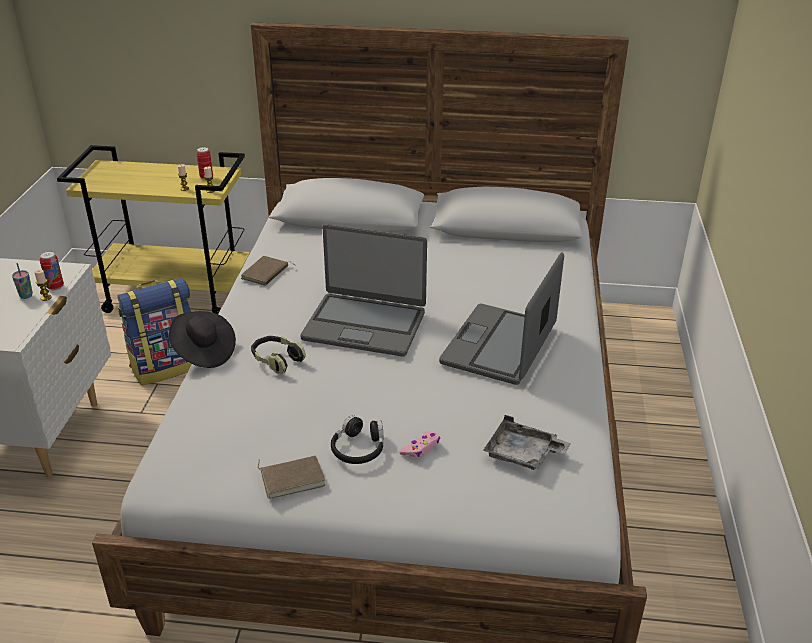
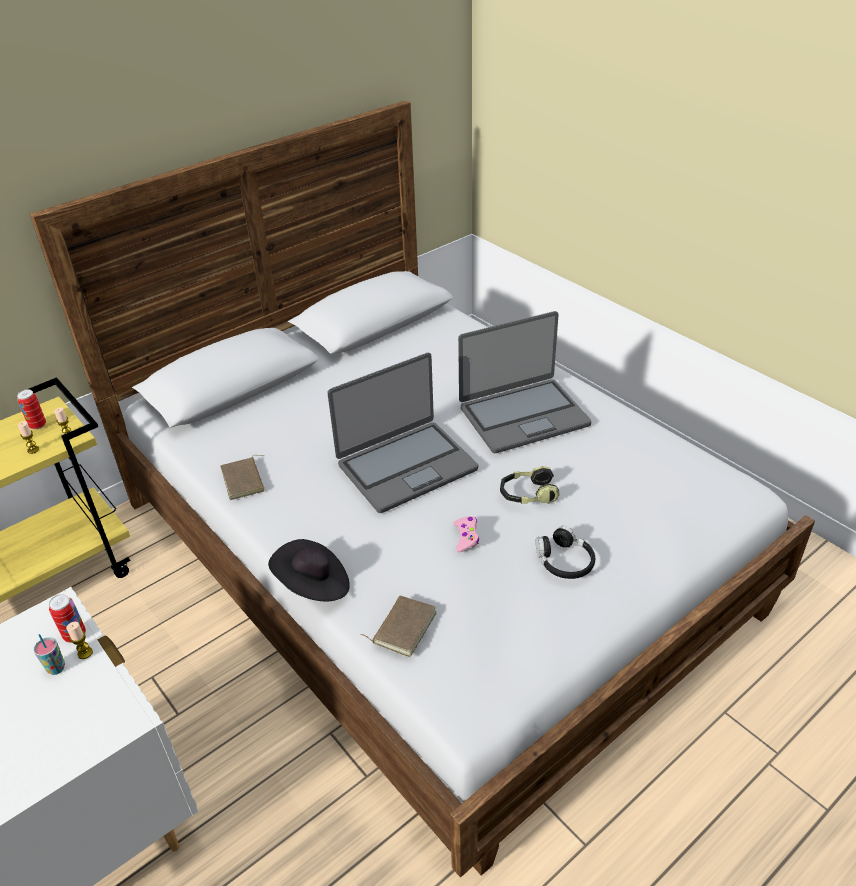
camera: 45 degrees left, 5 degrees up
(166, 366) = (135, 654): backpack -> none
(276, 360) = (391, 544): headphones -> headphones (528, 495)
(292, 478) = (561, 621): brown book -> brown book (403, 627)
(421, 448) = (600, 527): pink game controller -> pink game controller (466, 537)
(500, 346) = (523, 416): laptop -> laptop turned 90 degrees counterclockwise
(523, 454) = (660, 481): grey tray -> none

